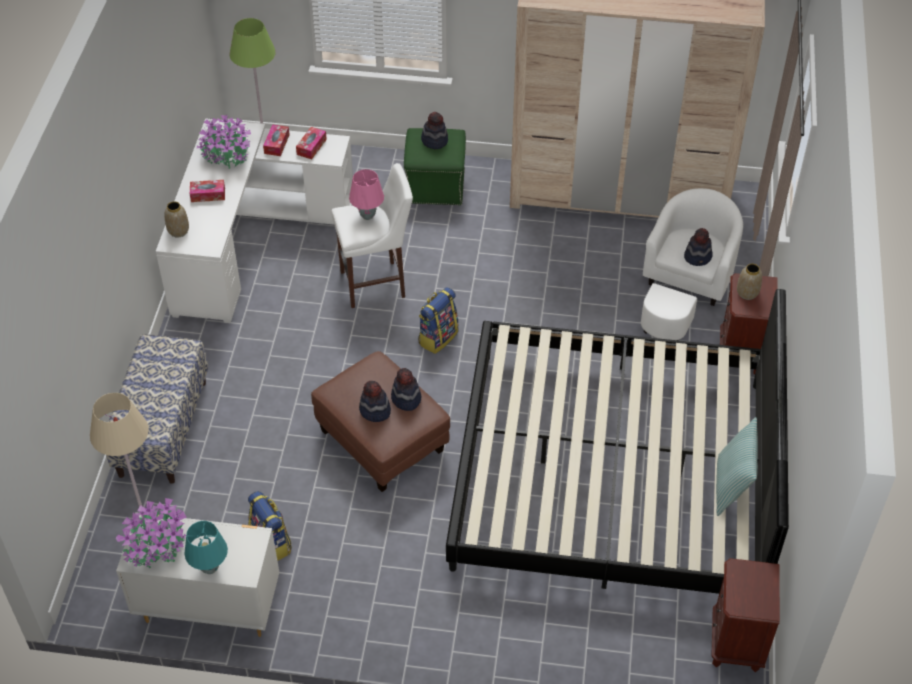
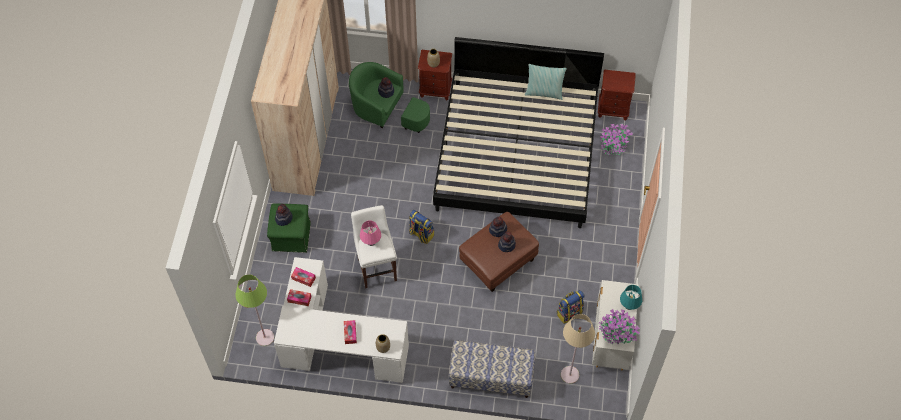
camera: 90 degrees left, 10 degrees up
(227, 156) = (313, 325): potted plant -> potted plant (614, 145)
(684, 289) = (386, 111): white armchair -> green armchair

